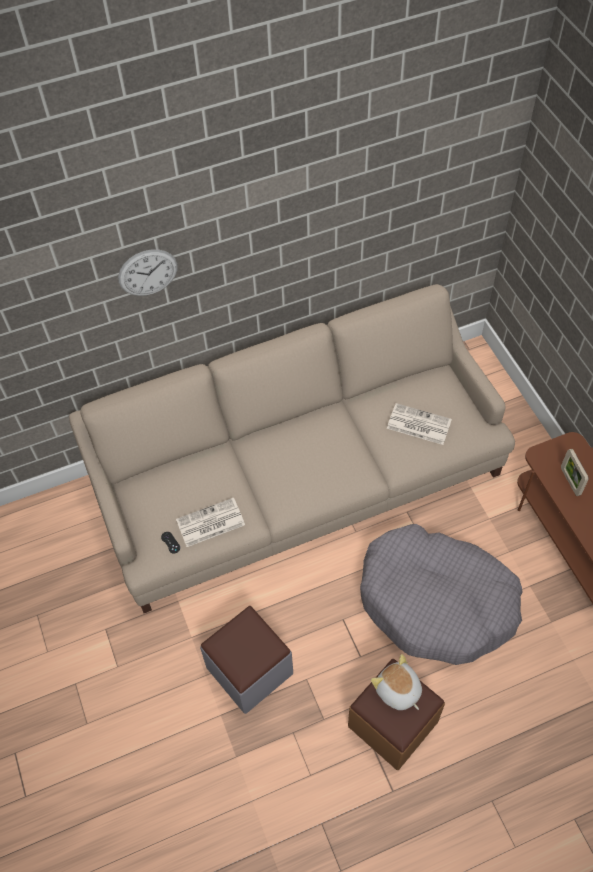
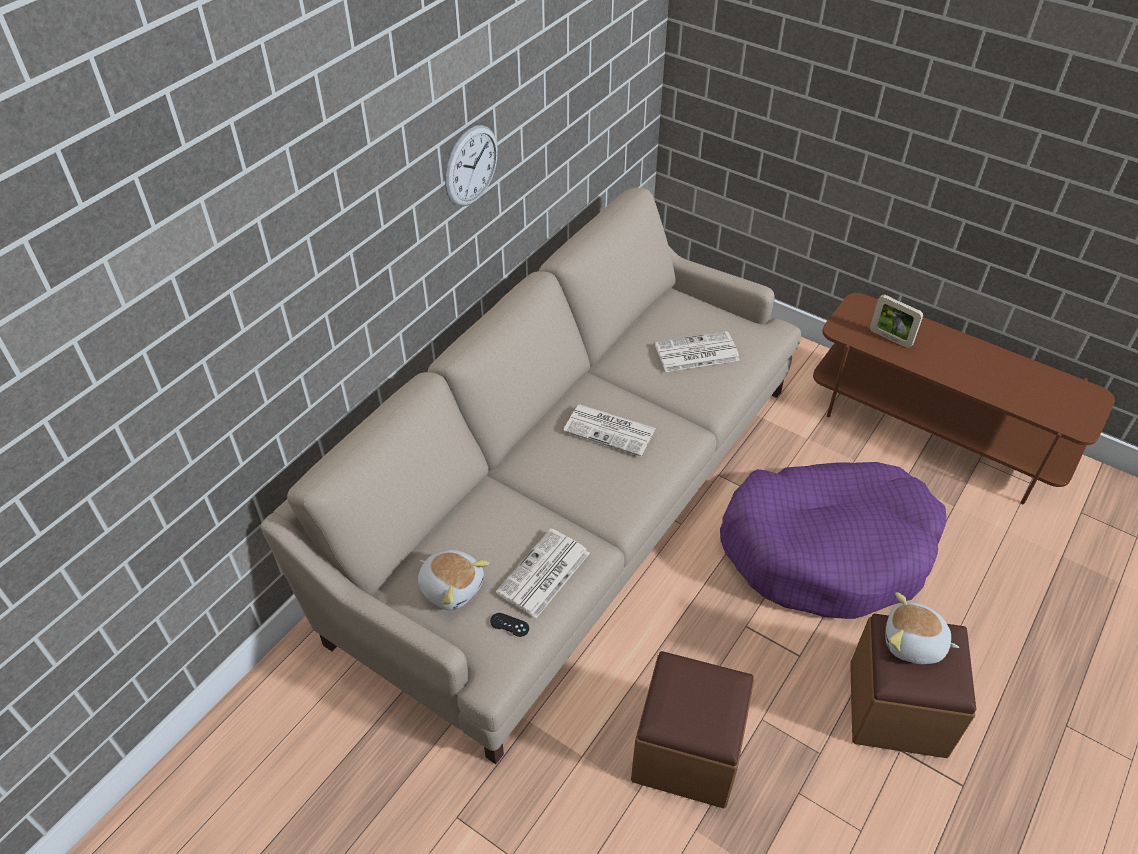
camera: 35 degrees left, 10 degrees down
(148, 272) = (333, 234): wall clock -> wall clock (471, 166)
(157, 502) = (451, 587): none -> plush toy
(250, 670) = (687, 751): grey ottoman -> brown ottoman
(319, 452) = (611, 430): none -> newspaper
(436, 601) = (828, 549): grey dog bed -> purple dog bed

